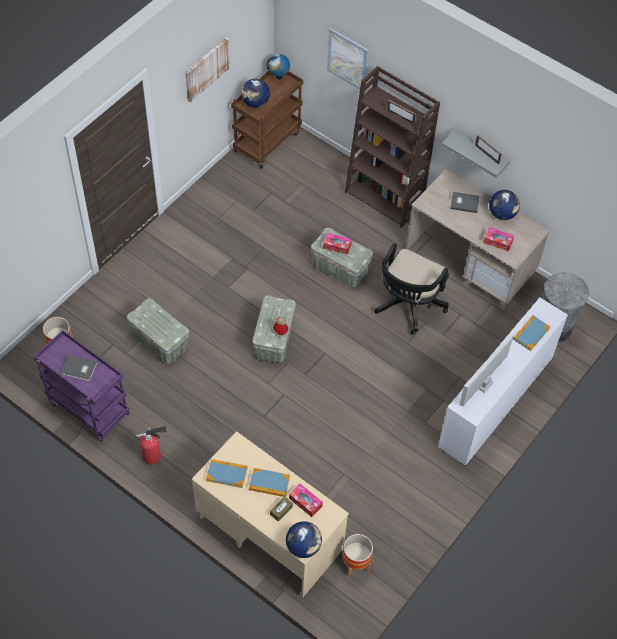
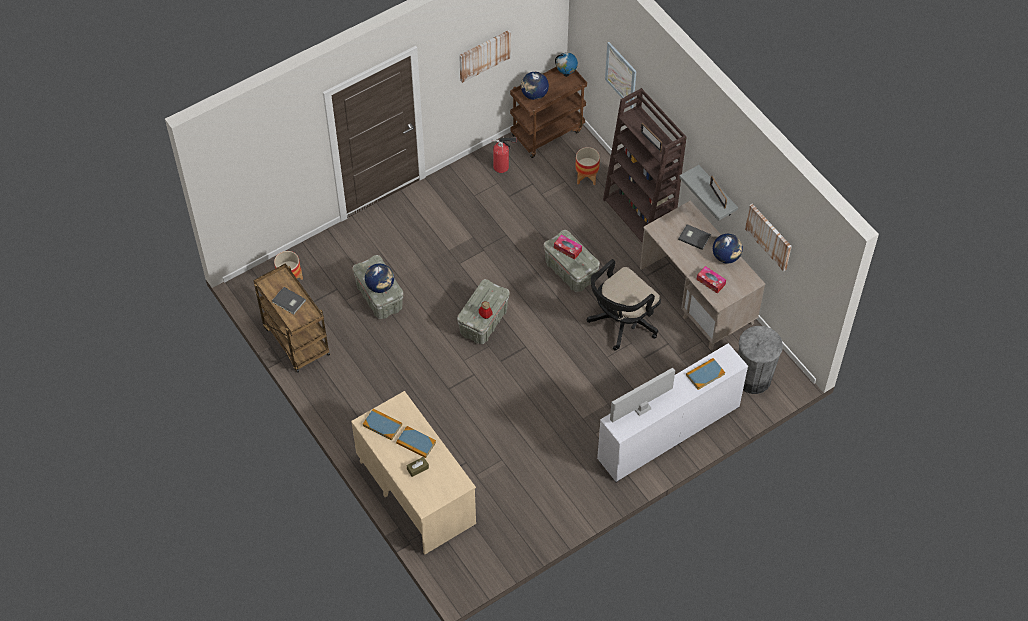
camera: 20 degrees right, 0 degrees up
(87, 408) = (295, 340): purple cart -> brown cart
(154, 456) = (338, 398): fire extinguisher -> fire extinguisher (503, 167)
(303, 546) = (425, 504): globe -> globe (380, 286)
(305, 502) = (441, 467): tissue box -> none
(356, 564) = (482, 539): planter -> planter (586, 177)
(554, 181) = (769, 236): none -> picture

